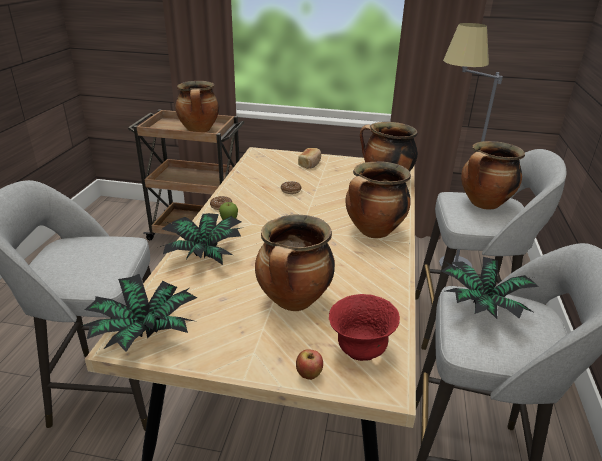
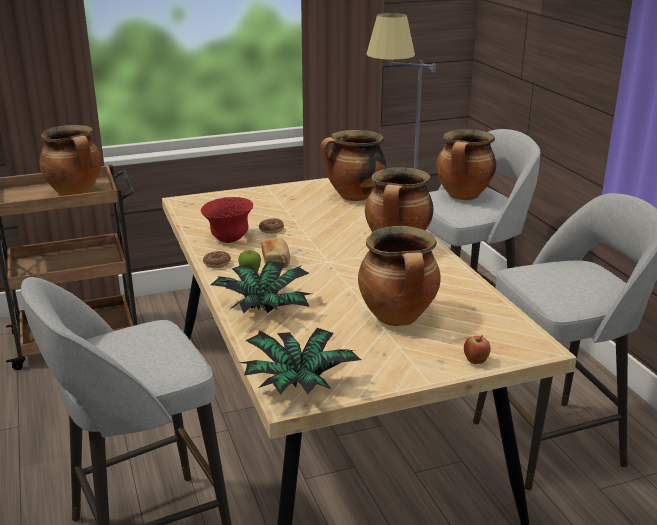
camera: 30 degrees left, 5 degrees down
(310, 163) = (256, 199): bread -> bread (276, 261)
(360, 350) = (493, 333): red bowl -> red bowl (229, 239)
(481, 306) = (544, 274): potted plant -> none

